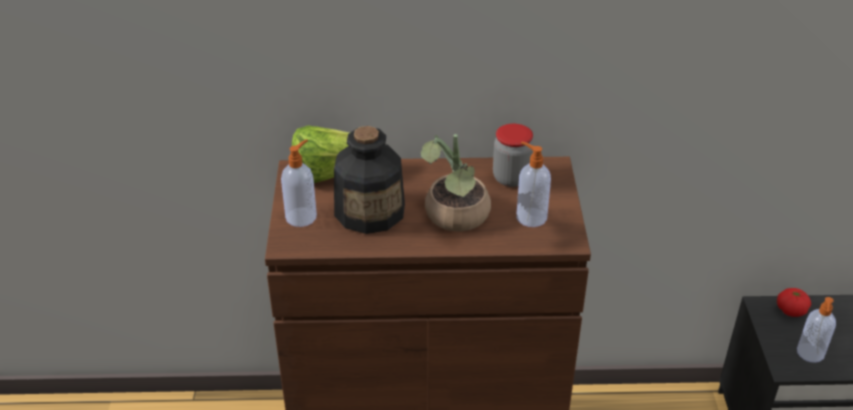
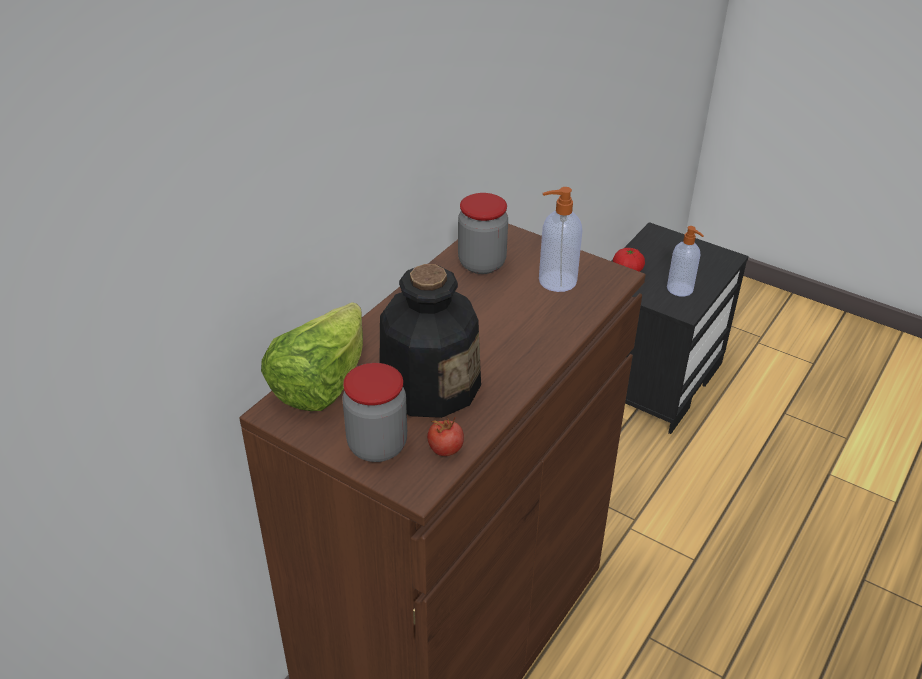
camera: 55 degrees left, 0 degrees up
(302, 216) = (377, 445): soap dispenser -> jar
(322, 242) = (445, 449): none -> tomato
(454, 219) = (508, 330): potted plant -> none

